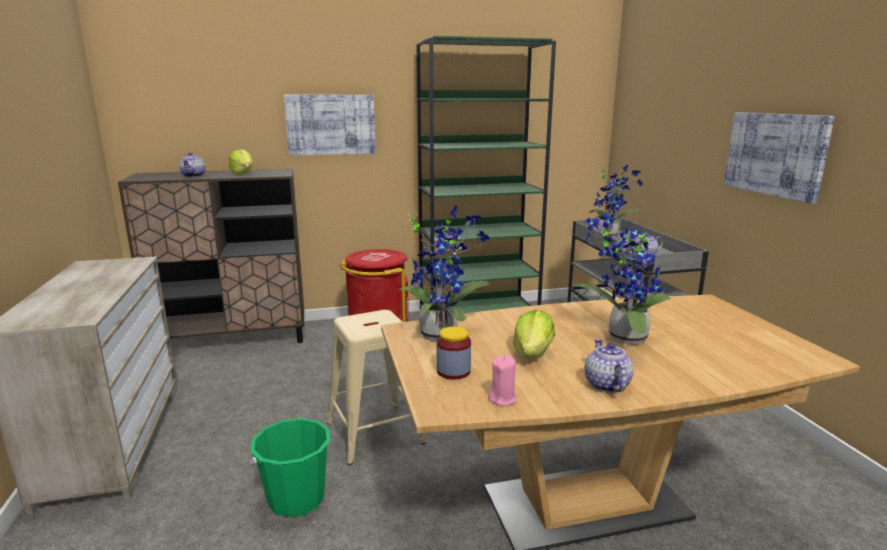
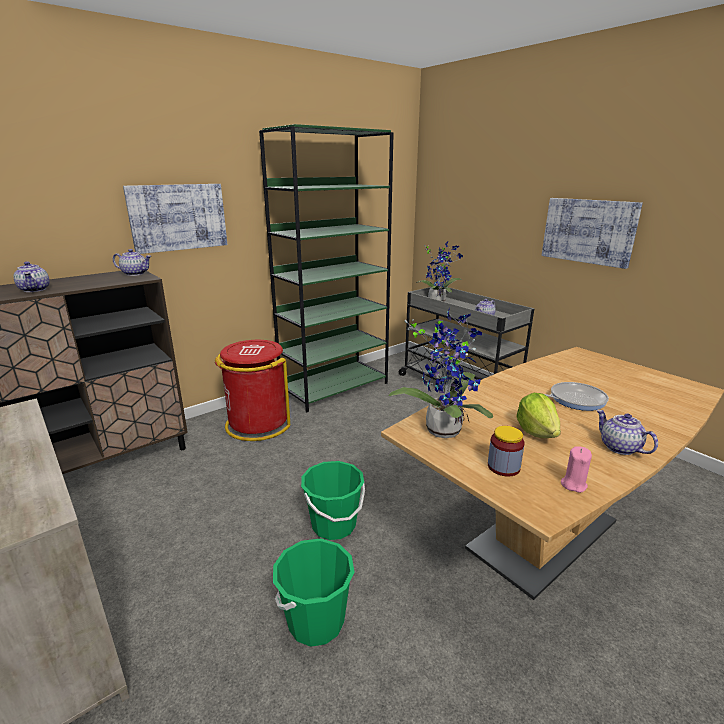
camera: 25 degrees left, 5 degrees up
(243, 174) = (97, 281): lettuce -> none
(279, 171) = (135, 273): none -> teapot
(375, 432) = (334, 525): beige stool -> green bucket
(622, 338) = (574, 399): potted plant -> frying pan

